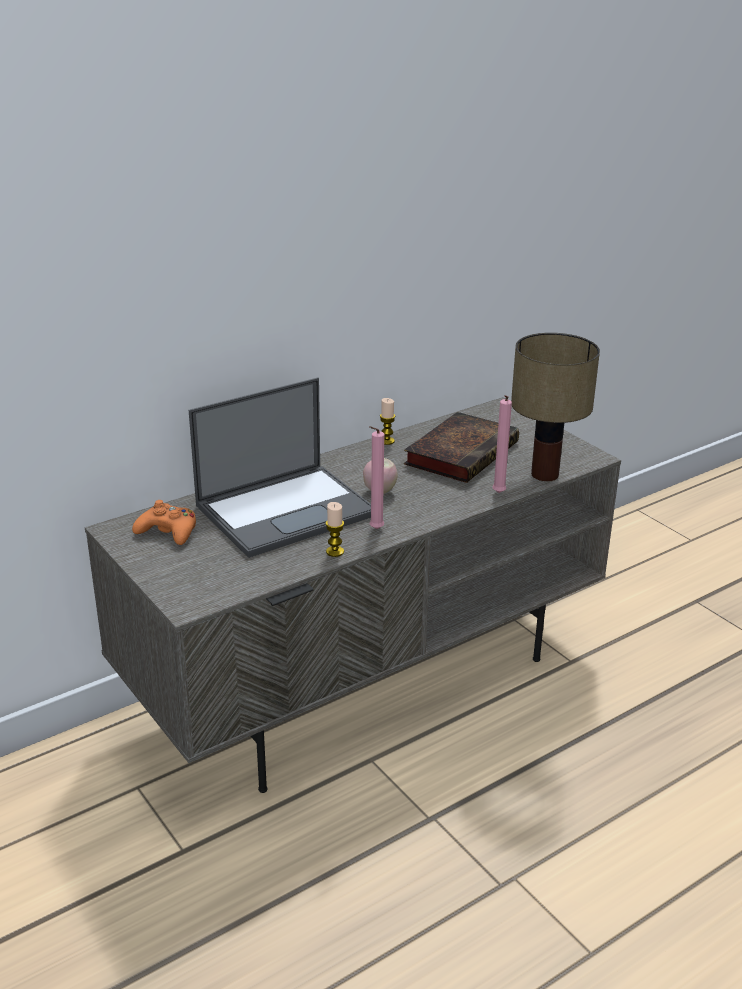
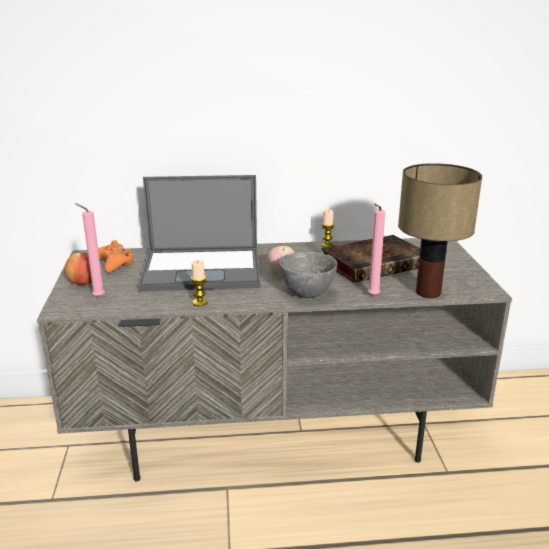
camera: 30 degrees right, 5 degrees down
(167, 566) = (84, 283): none -> apple
(374, 530) = (246, 296): pink candle -> pink candle (96, 297)
(432, 509) = (306, 294): none -> grey bowl

